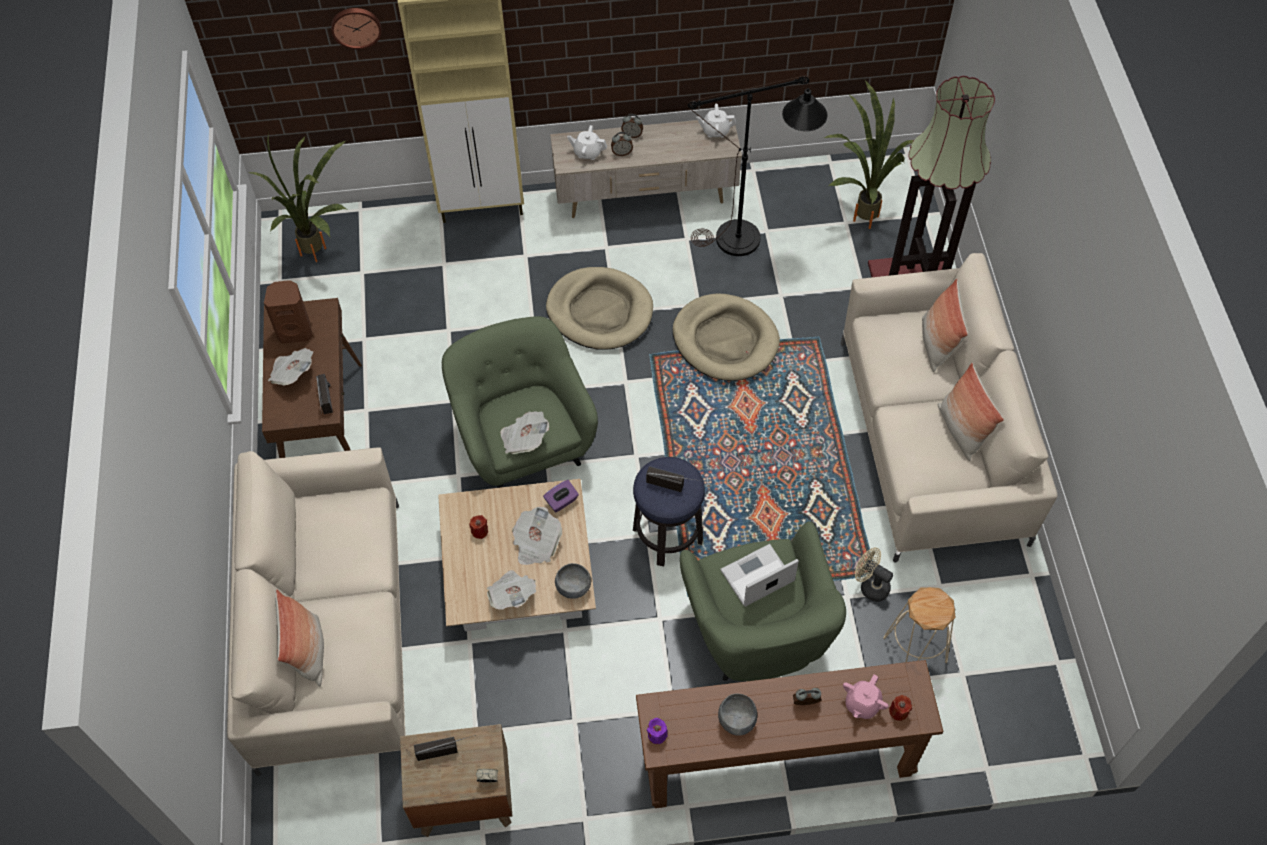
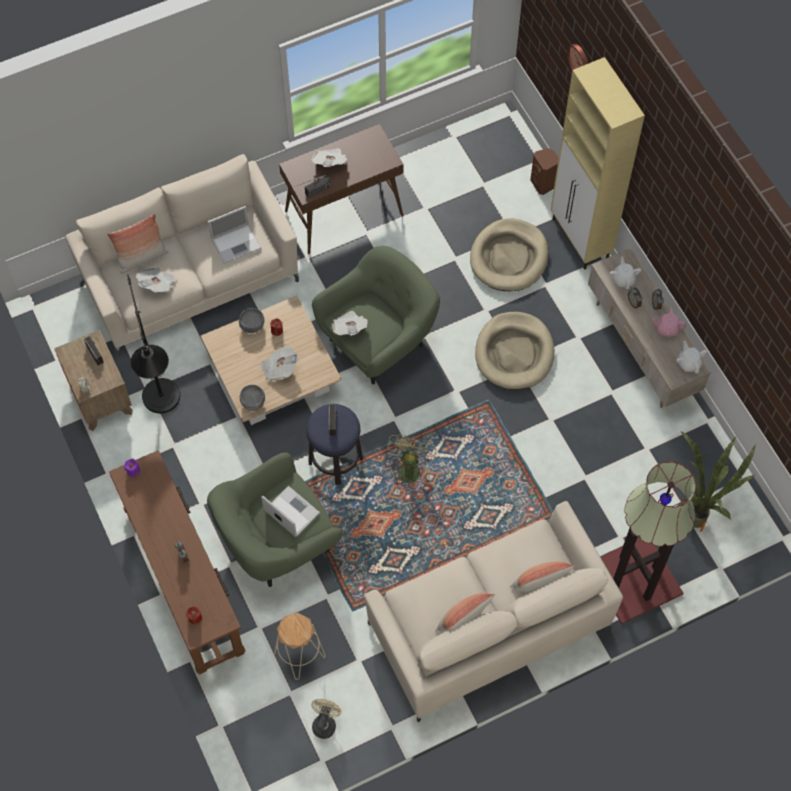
camera: 70 degrees right, 5 degrees up
(295, 331) = (365, 150): brown speaker -> brown speaker (543, 184)
(318, 256) = (486, 151): potted plant -> none
(344, 526) = (236, 243): none -> laptop
(512, 595) = (235, 367): newspaper -> newspaper (158, 285)
(561, 501) = (318, 373): purple tissue box -> none
(707, 459) = (409, 467): none -> green fan
(725, 340) = (523, 449): beige dog bed -> beige dog bed (509, 257)
(736, 721) = (157, 516): grey bowl -> grey bowl (252, 326)
(751, 239) = (632, 440): black floor lamp -> black floor lamp (163, 406)
(862, 704) = (193, 592): pink teapot -> pink teapot (667, 329)
(870, 585) = (341, 610): beige fan -> beige fan (325, 723)

